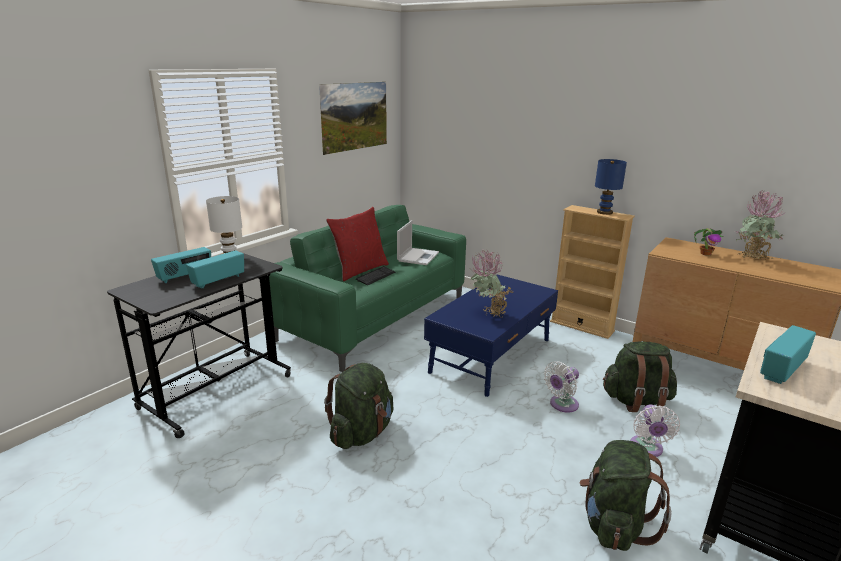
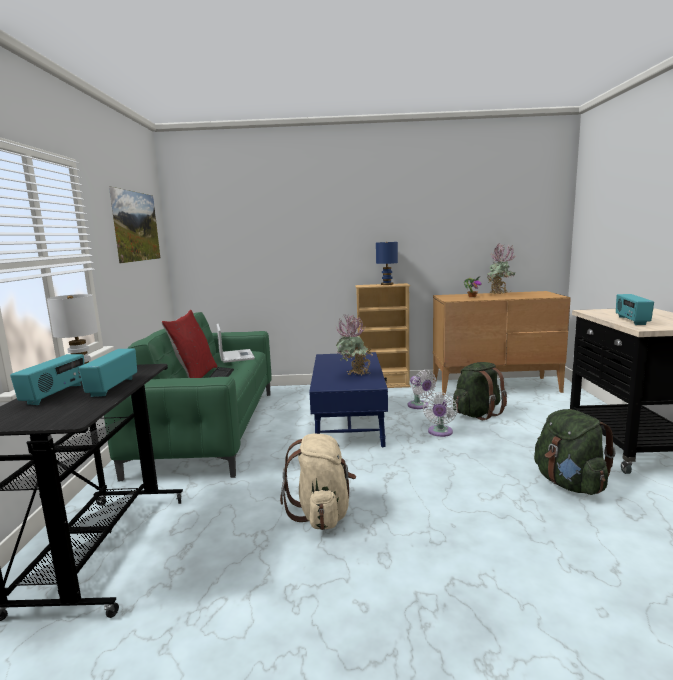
camera: 35 degrees left, 10 degrees down
(361, 433) = (322, 513): green backpack -> beige backpack
(647, 449) = (521, 436): white fan -> white fan (419, 406)

